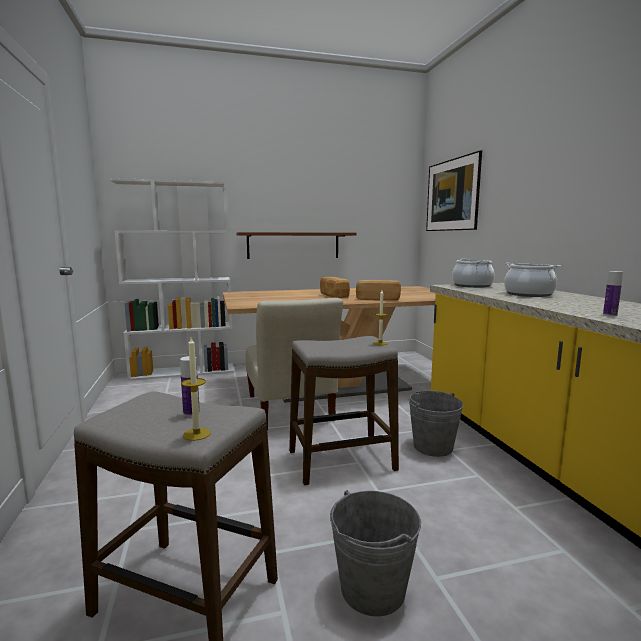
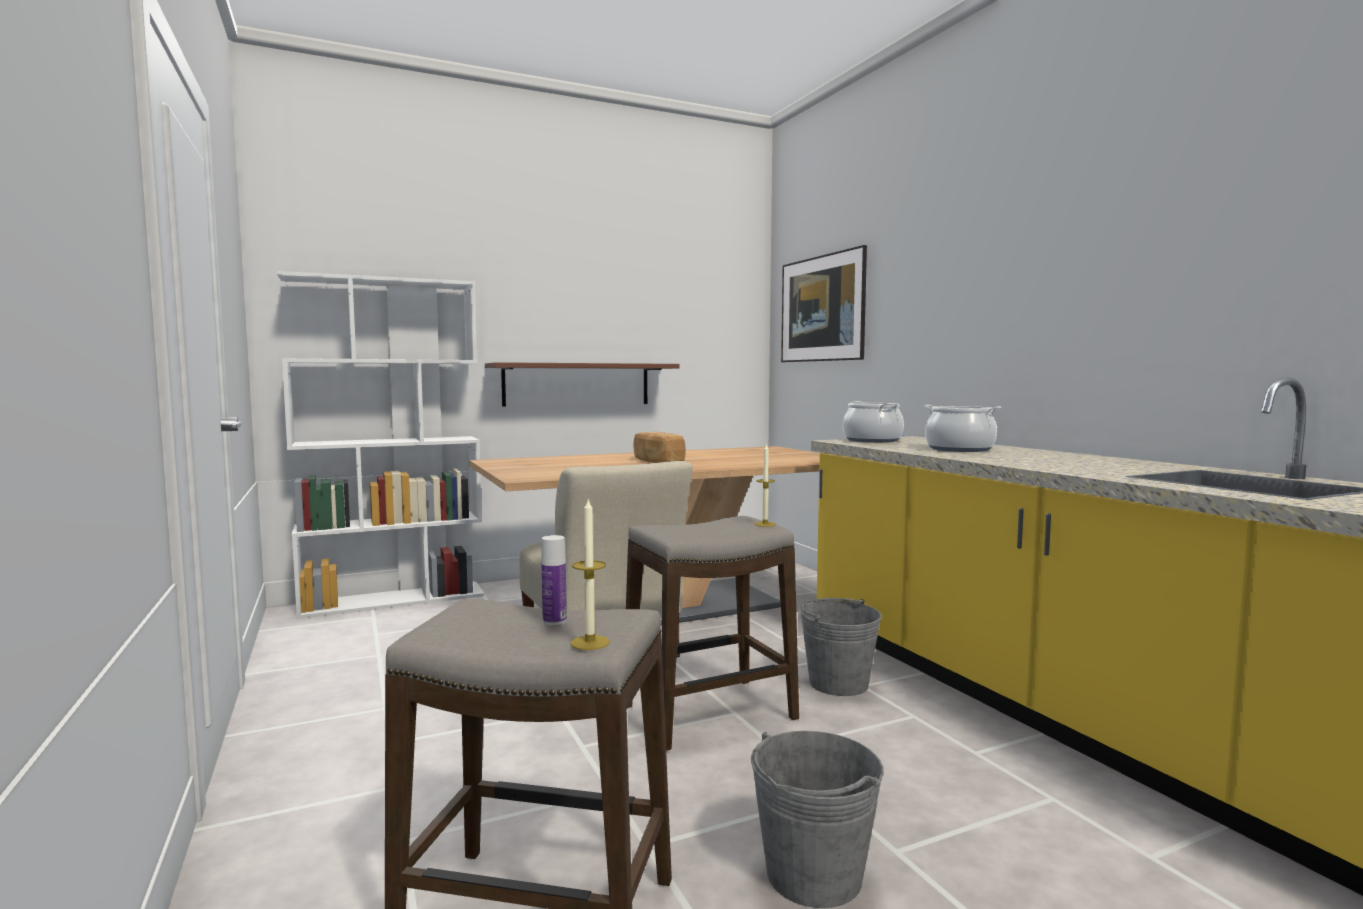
camera: 10 degrees left, 5 degrees down
(378, 299) = (730, 464): bread -> none
(610, 315) = (1081, 469): bottle -> none

